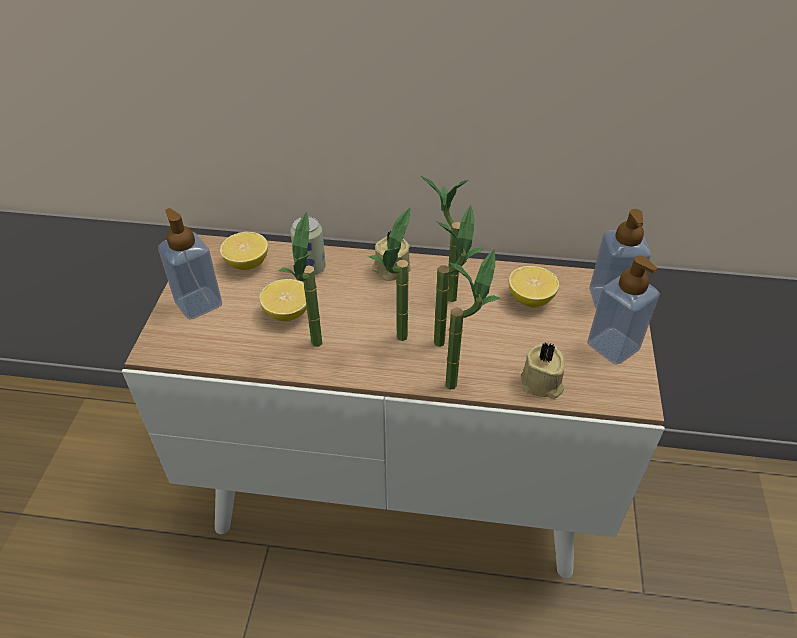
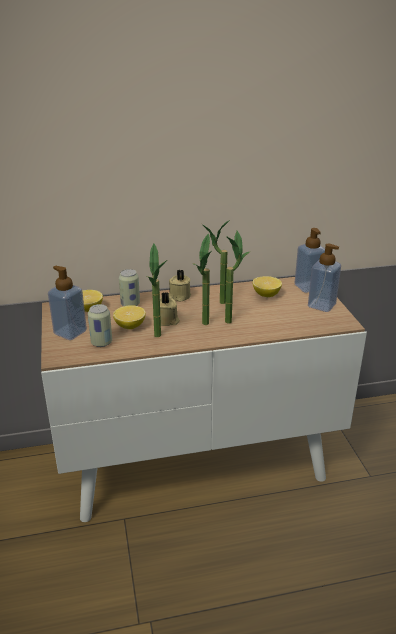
camera: 20 degrees left, 15 degrees down
(230, 336) = (101, 343): none -> can
(461, 380) = (251, 334): potted plant -> none
(541, 384) = (295, 327): beige candle -> beige candle (167, 321)

